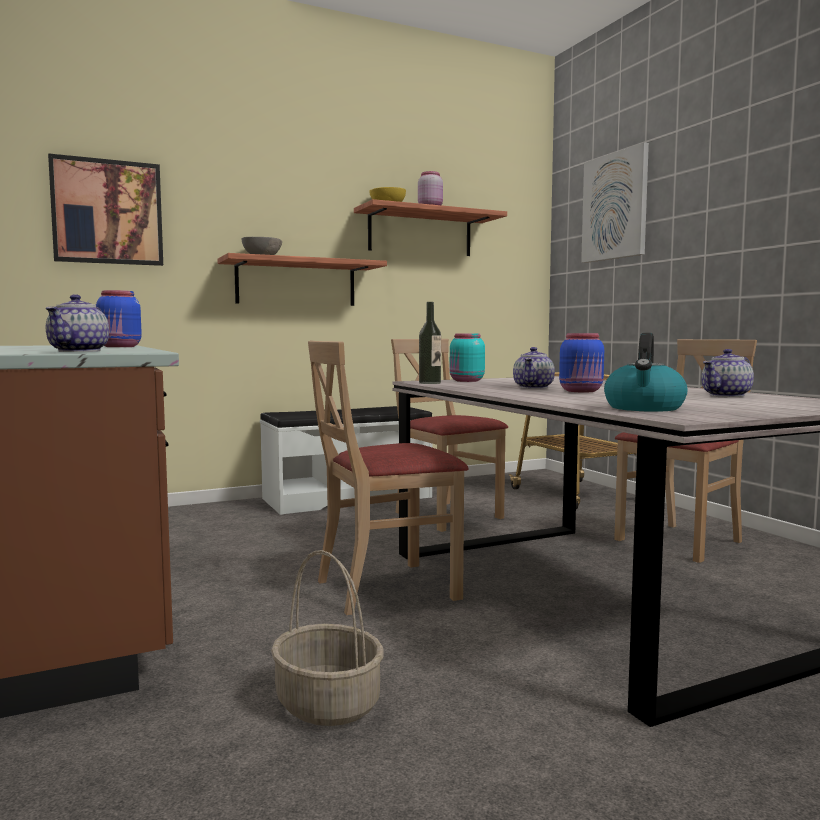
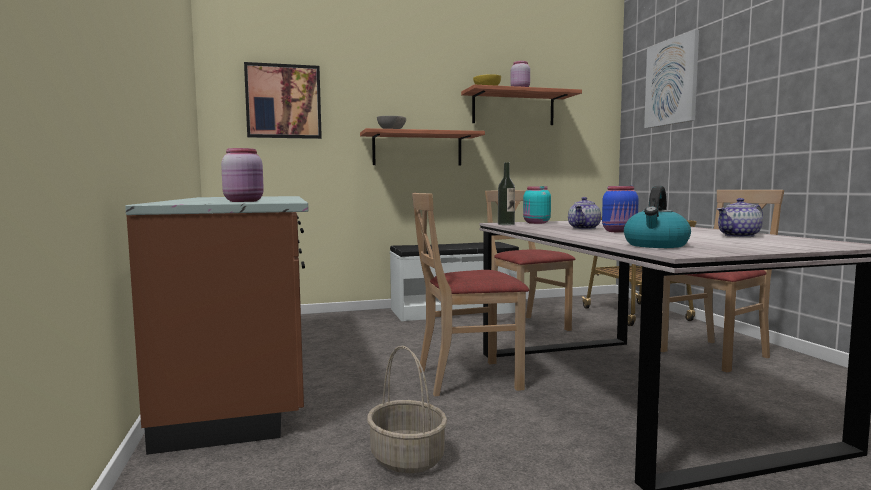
camera: 10 degrees right, 0 degrees up
(79, 351) = (245, 201): teapot -> pink jar
(120, 347) = (282, 197): blue jar -> none

